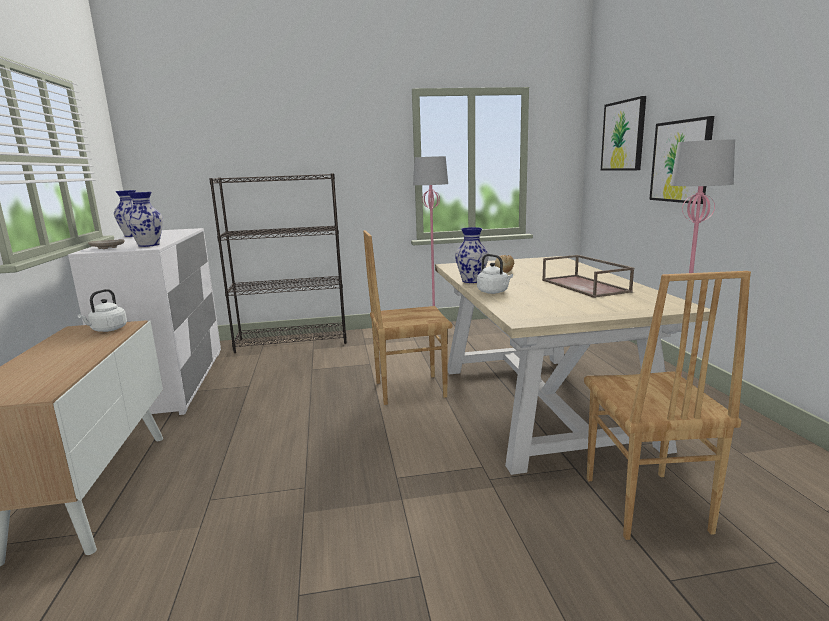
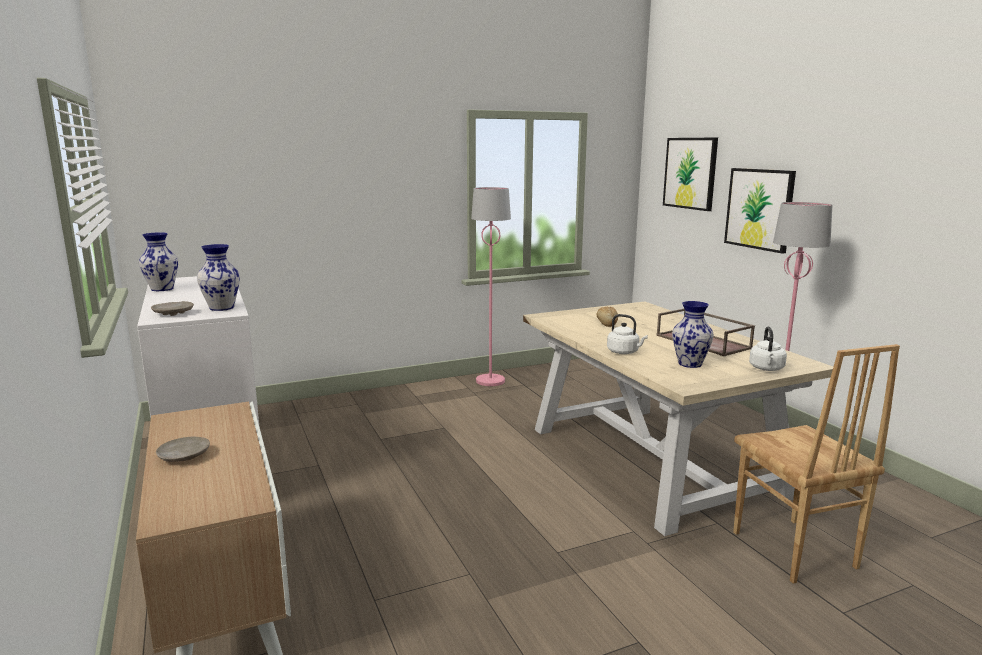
camera: 15 degrees left, 0 degrees up
(45, 355) = (183, 456): none -> beige plate
(107, 330) = (216, 417): white kettle -> white kettle (766, 369)
(293, 341) = (330, 404): black bookcase -> none
(409, 389) = (508, 454): brown chair -> none
(472, 281) = (588, 338): vase -> vase (690, 364)

